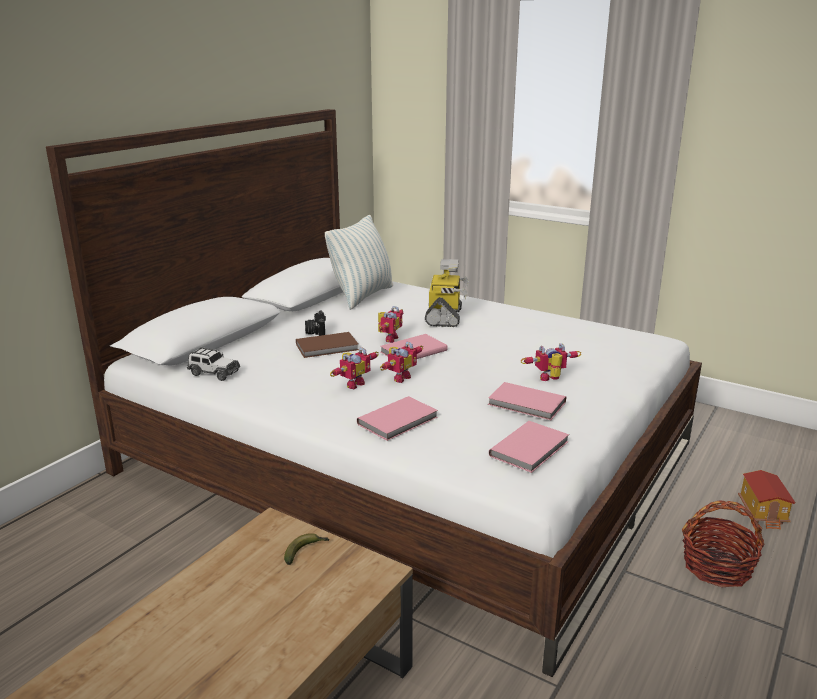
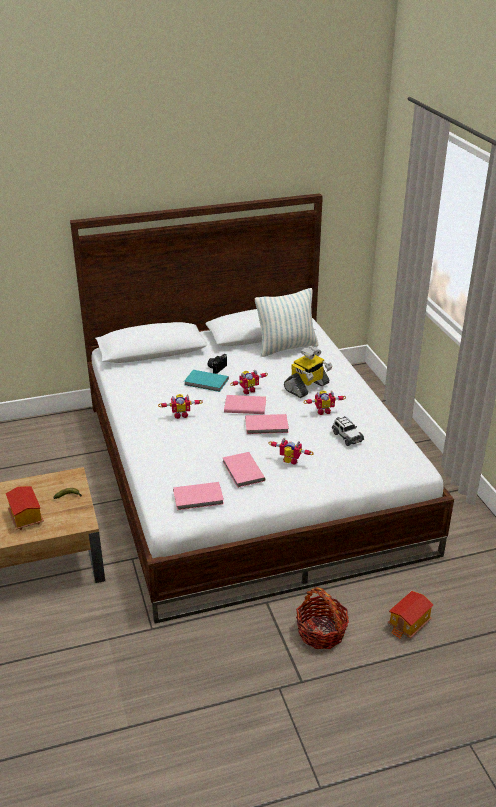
camera: 40 degrees right, 10 degrees up
(213, 373) = (128, 376): toy car -> toy car (346, 437)
(277, 616) = (25, 518): none -> toy house
(328, 347) = (206, 382): brown book -> turquoise book
(399, 377) = (209, 421): toy robot -> toy robot (323, 411)
(399, 421) = (166, 449): pink book -> pink book (267, 426)

